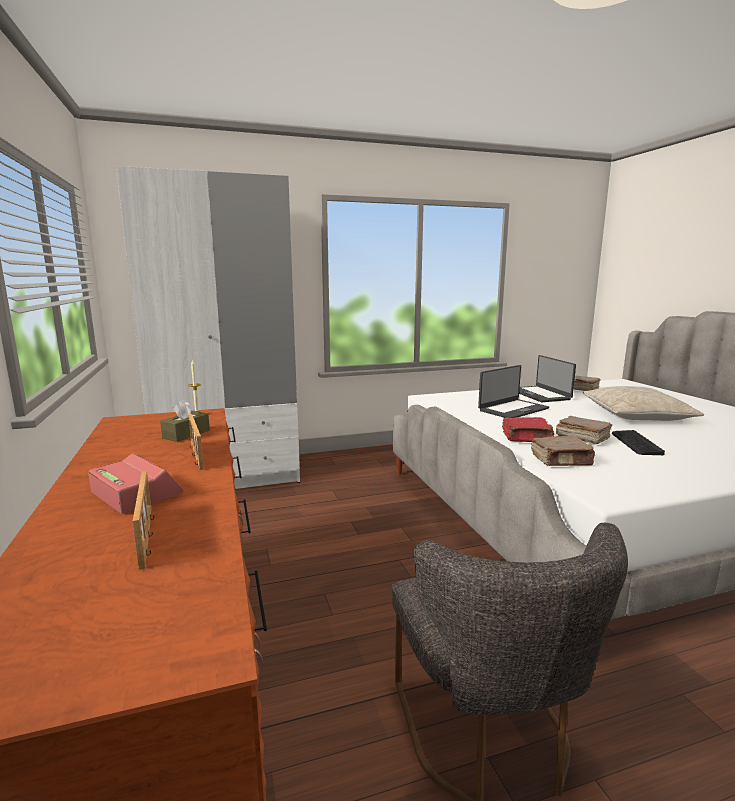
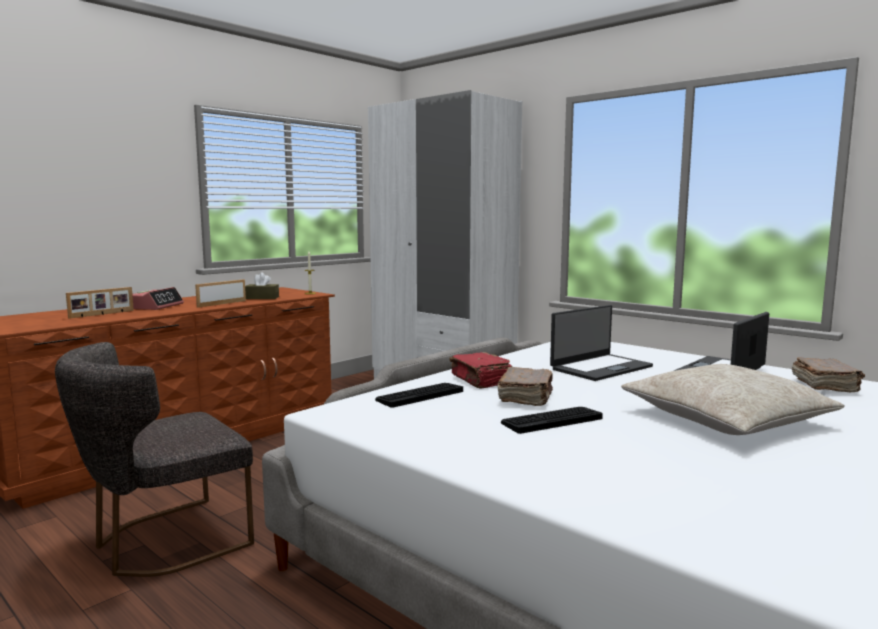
camera: 60 degrees right, 5 degrees down
(512, 409) = (600, 368): laptop -> laptop turned 60 degrees counterclockwise
(561, 461) = (419, 395): brown book -> keyboard

